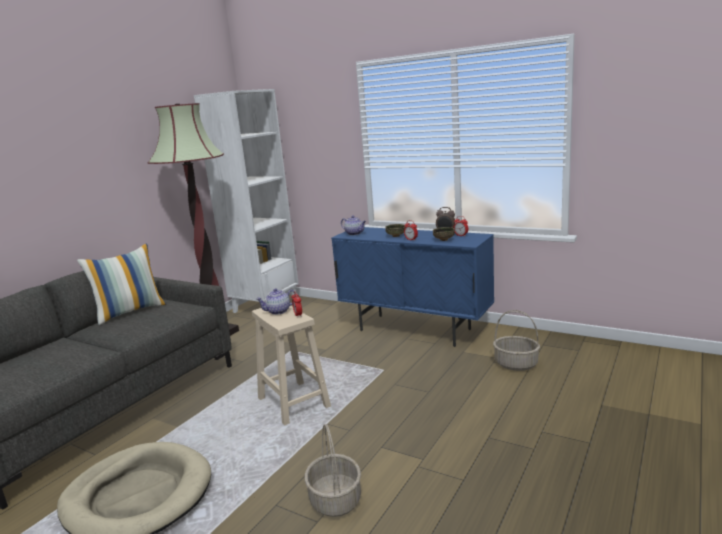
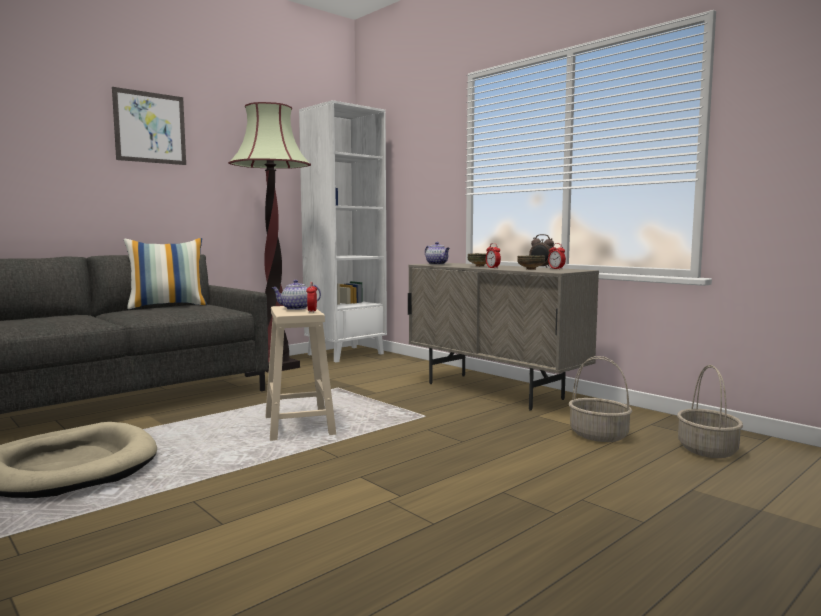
camera: 15 degrees right, 10 degrees down
(69, 142) = (150, 127): none -> picture
(335, 500) = (261, 510): basket -> basket (706, 449)
(415, 330) = (494, 391): blue cabinet -> beige cabinet

